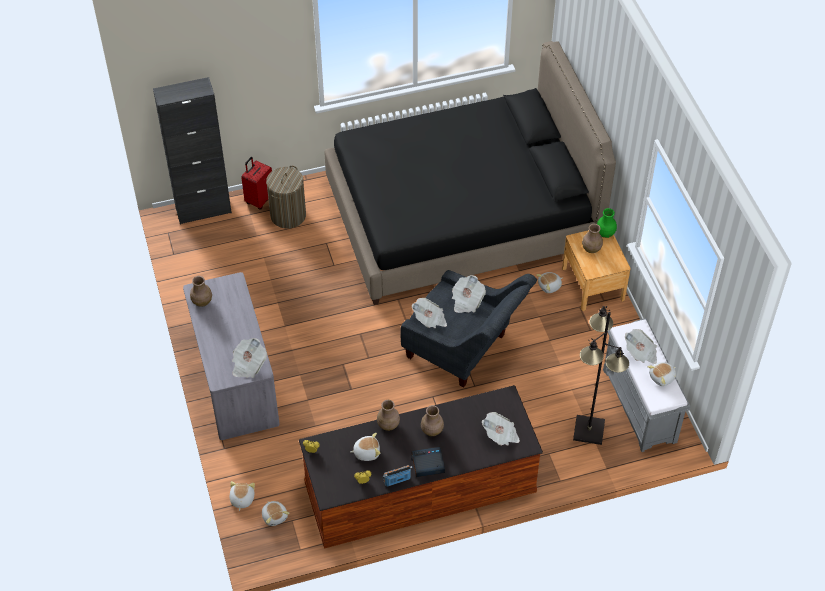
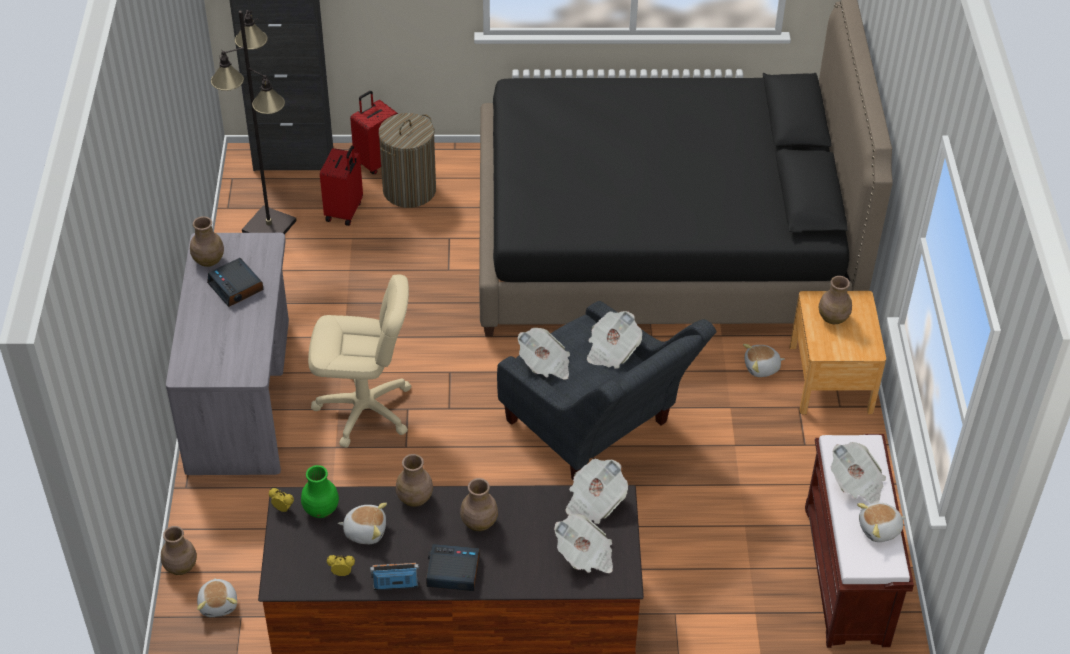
camera: 15 degrees right, 5 degrees down
(227, 315) = (236, 287): none -> alarm clock
(241, 499) = (180, 567): plush toy -> brown vase
(248, 365) = (237, 361): newspaper -> newspaper (594, 501)
(252, 240) = (345, 211): none -> red suitcase
(316, 371) = (364, 410): none -> beige office chair
(589, 430) = (752, 593): black floor lamp -> black floor lamp (270, 226)
(605, 233) = (862, 300): green vase -> green vase (321, 509)
(640, 406) = (847, 576): grey bench -> brown bench

